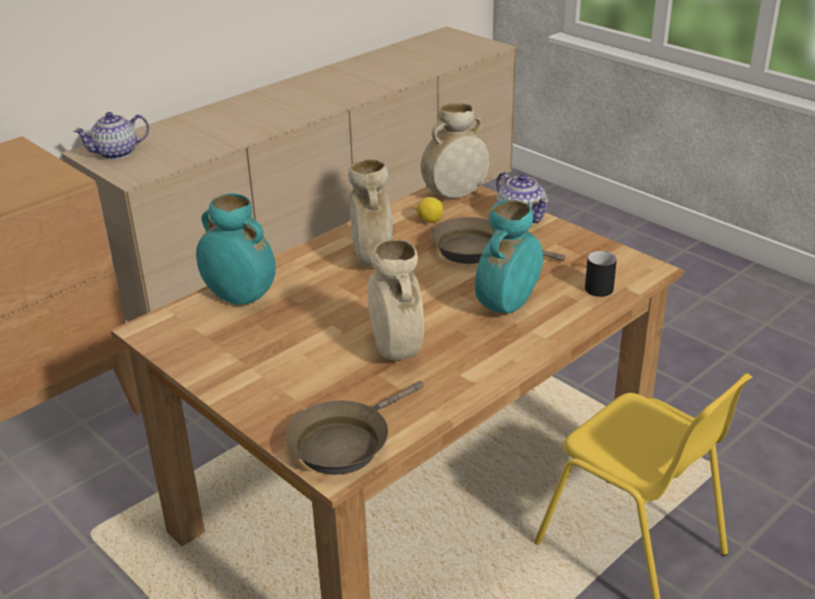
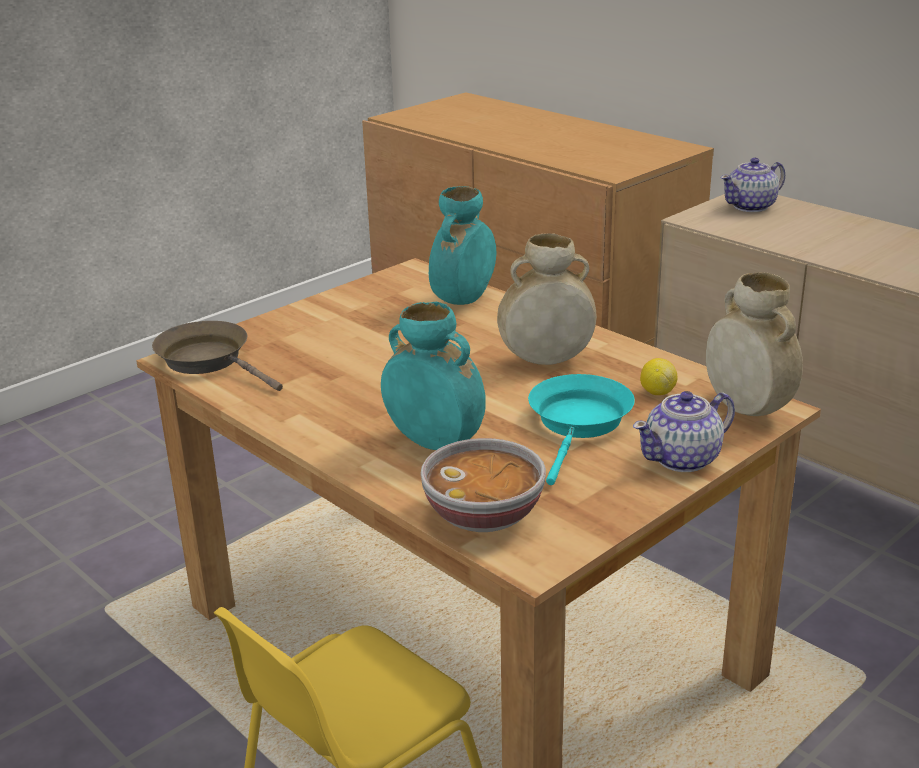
camera: 90 degrees right, 5 degrees down
(117, 153) = (751, 206): teapot -> teapot turned 90 degrees counterclockwise
(395, 351) = (352, 378): beige vase -> none
(476, 250) = (579, 424): brown frying pan -> turquoise frying pan
(600, 285) = (485, 514): black mug -> bowl

